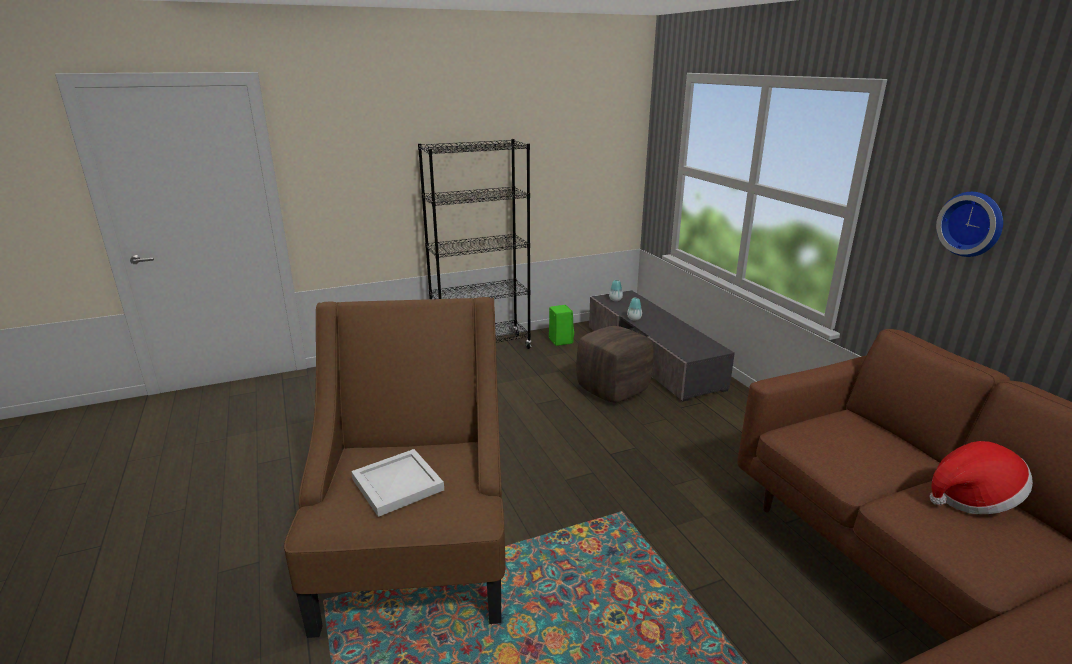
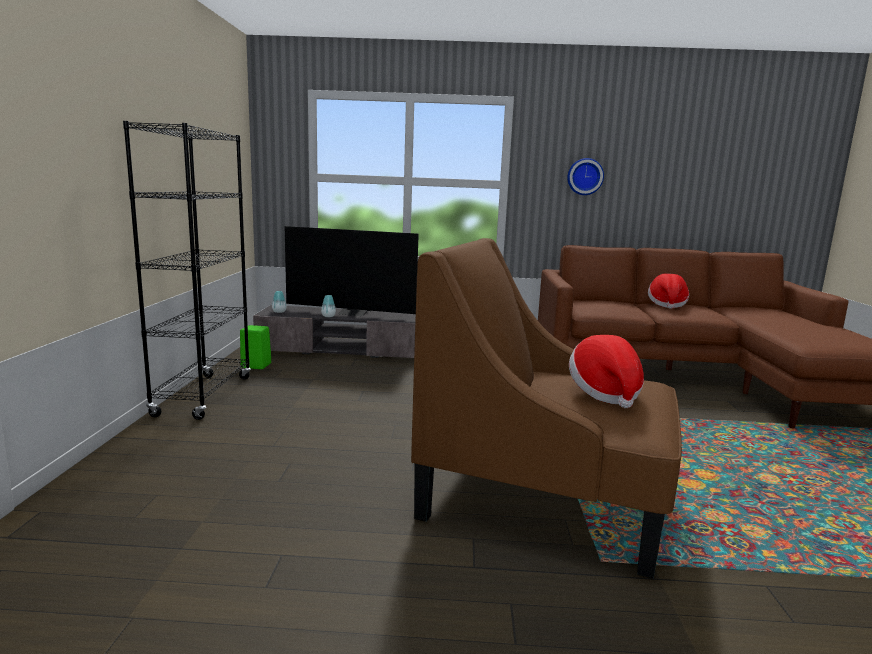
camera: 65 degrees left, 10 degrees down
(396, 484) = (604, 393): white tray -> hat
(613, 390) = (377, 372): brown ottoman -> none
(662, 324) = (353, 313): none -> television

